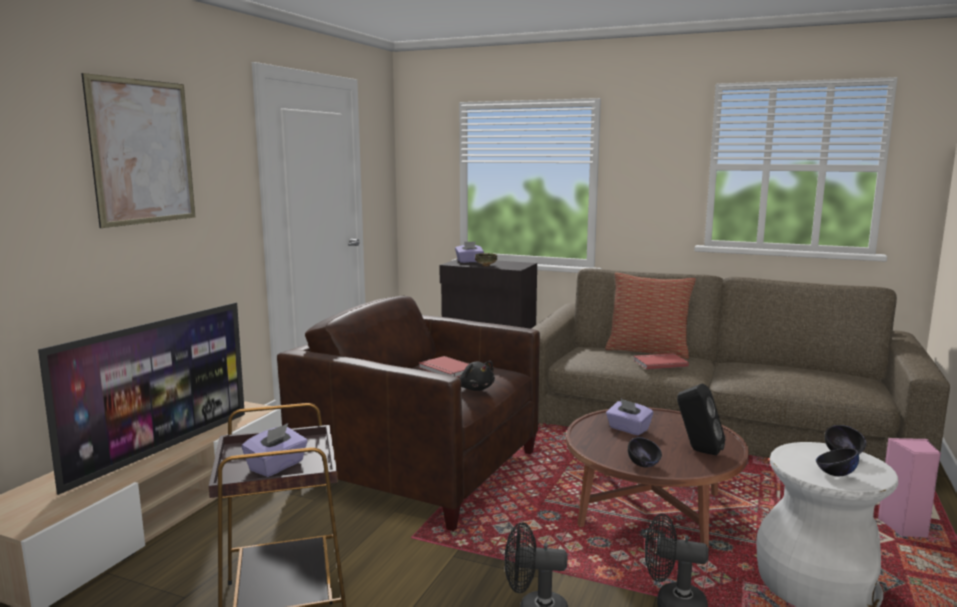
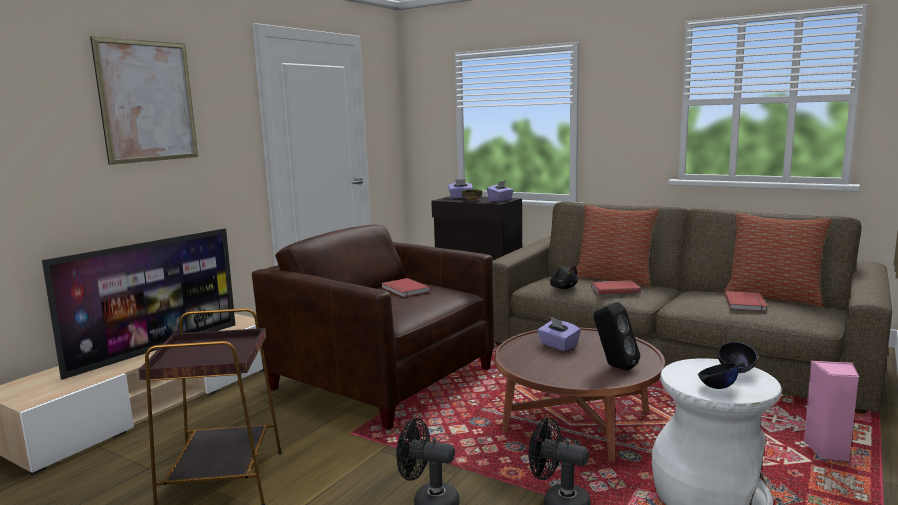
camera: 10 degrees right, 0 degrees up
(277, 466) = (205, 358): purple tissue box -> purple tissue box (500, 200)
(476, 388) = (421, 305): black plush toy -> black plush toy (563, 288)
(643, 465) = (554, 376): black bowl -> none
(798, 376) = (746, 303): none -> red book
(814, 369) = (773, 297): none -> pillow

